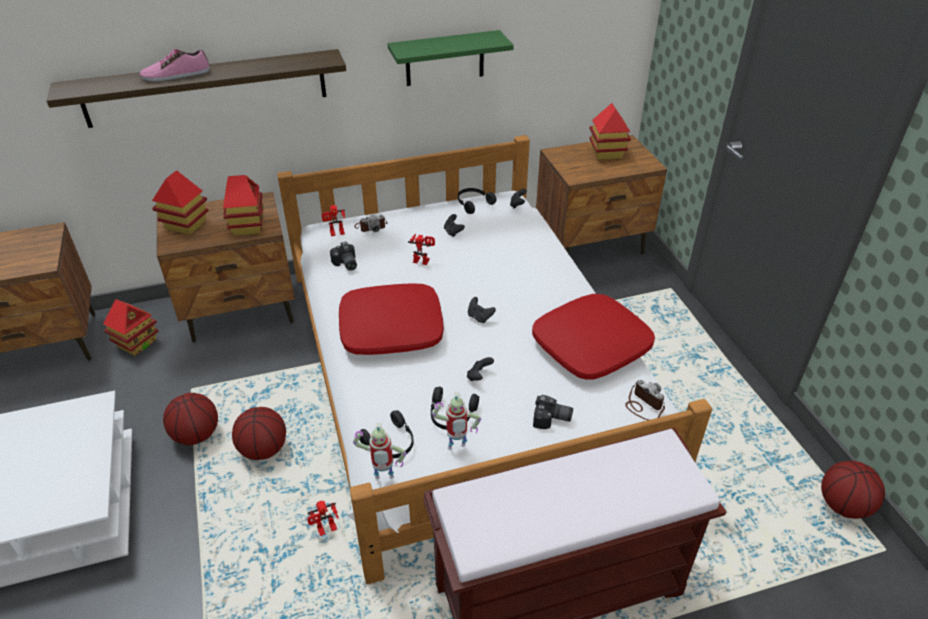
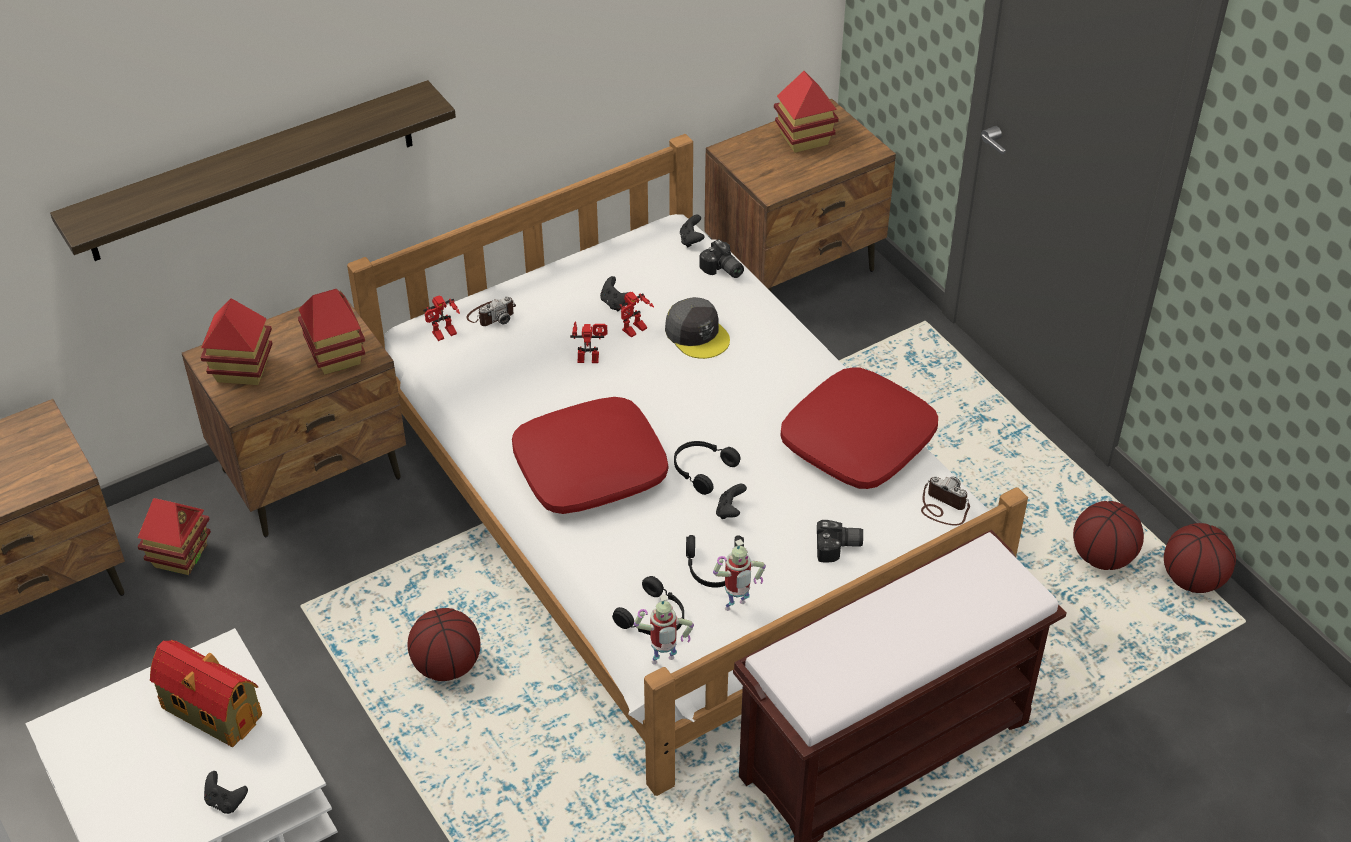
camera: 15 degrees left, 5 degrees up
(63, 443) = (210, 710): none -> toy house
(176, 74) = (225, 168): shoe -> none
(197, 435) = (344, 666): basketball -> basketball (1103, 557)
(326, 531) = (578, 748): toy robot -> toy robot (635, 331)
(345, 264) = (482, 383): camera -> camera (722, 270)
(444, 58) = (569, 58): green shelf -> none
(473, 203) = (626, 249): black headphones -> black headphones (701, 470)
(479, 317) = (701, 429): black game controller -> black game controller (226, 801)
(500, 258) = (697, 334): none -> grey cap

